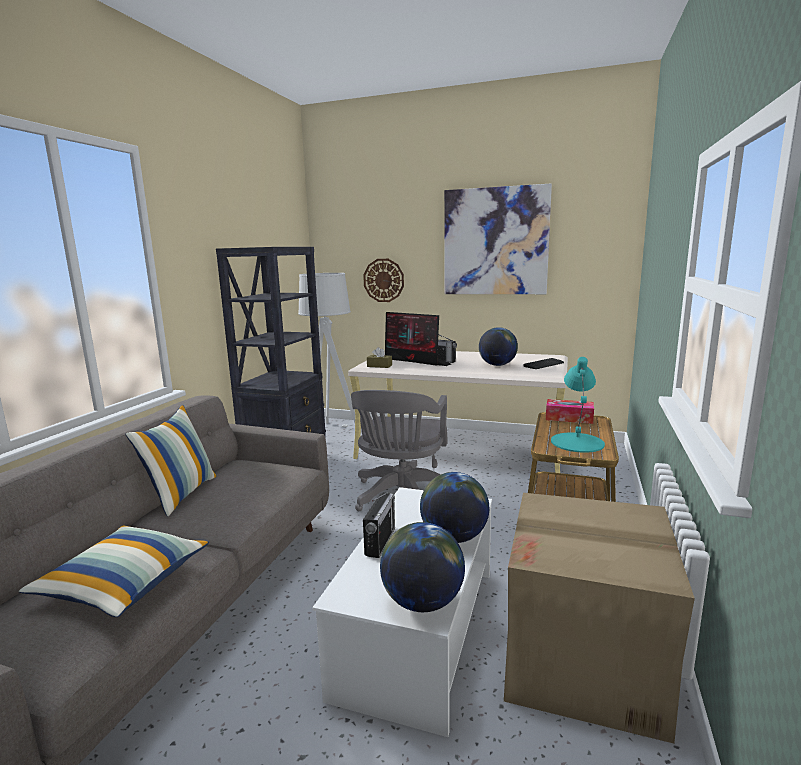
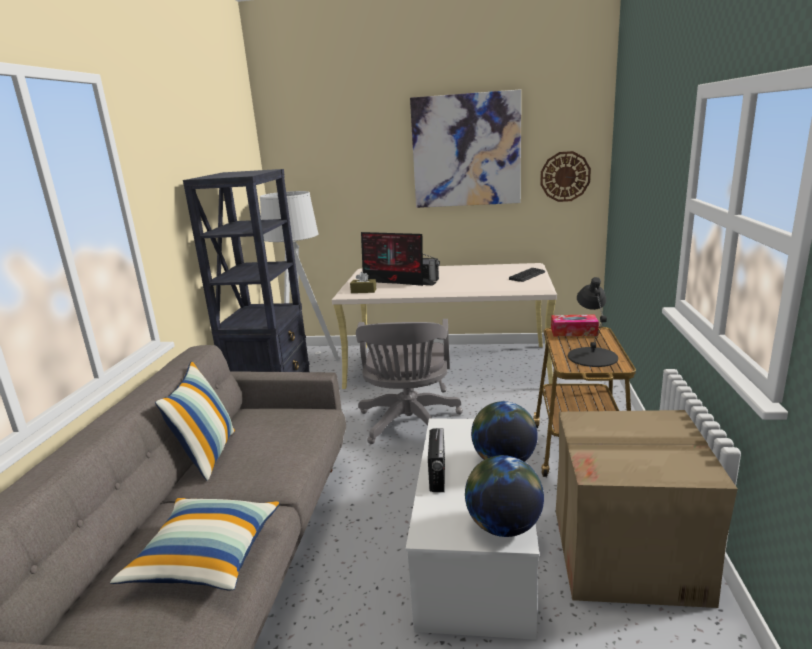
camera: 10 degrees left, 5 degrees up
(383, 280) = (348, 196): wall clock -> wall clock (565, 176)
(497, 365) = (483, 280): globe -> none
(577, 442) = (592, 356): turquoise table lamp -> black table lamp

